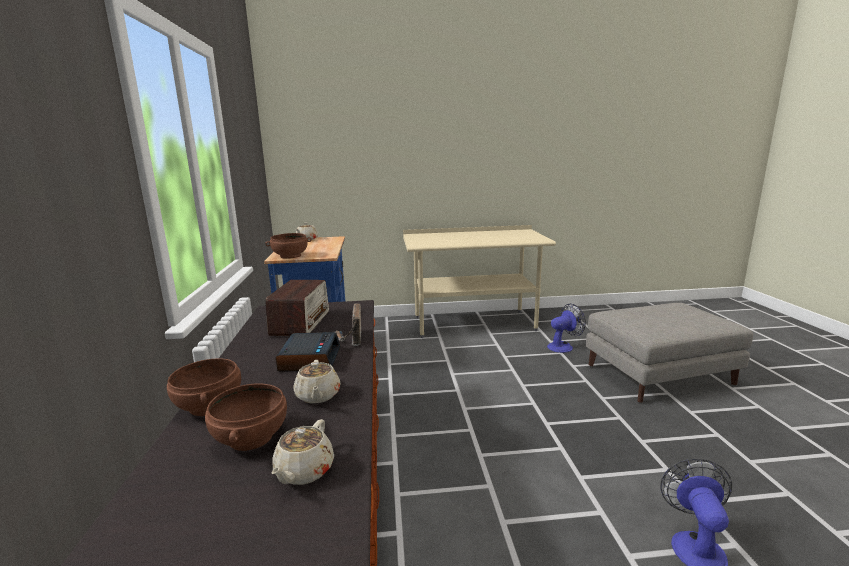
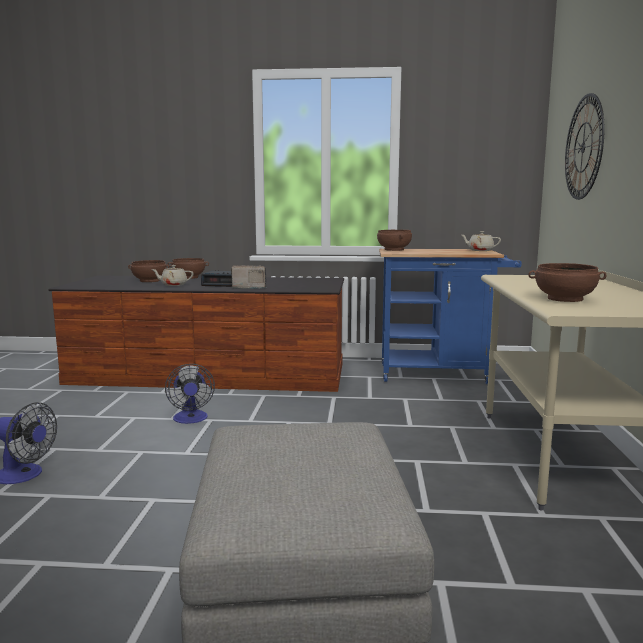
camera: 100 degrees right, 5 degrees down
(301, 322) = (293, 282): radio -> none
(303, 471) = (112, 284): beige teapot -> none
(359, 154) = (583, 147): none -> wall clock
(507, 239) = (564, 299): none -> brown bowl
(563, 346) = (457, 520): fan -> fan (191, 419)

